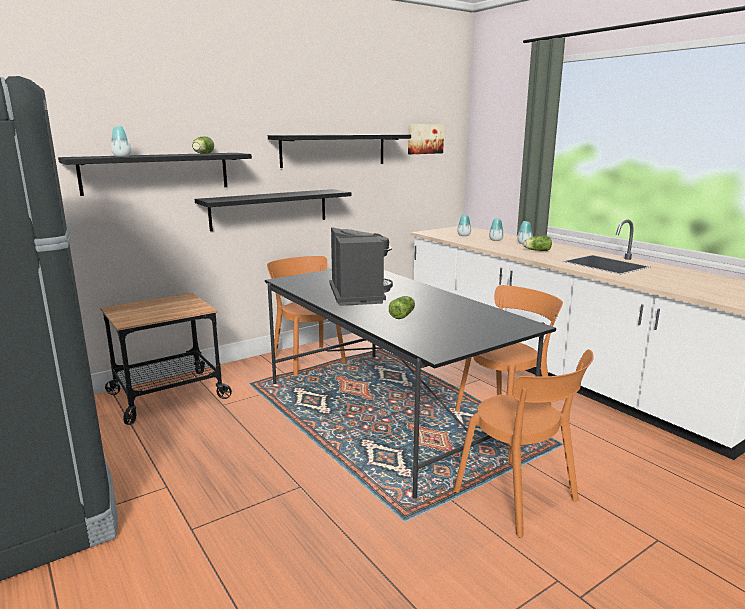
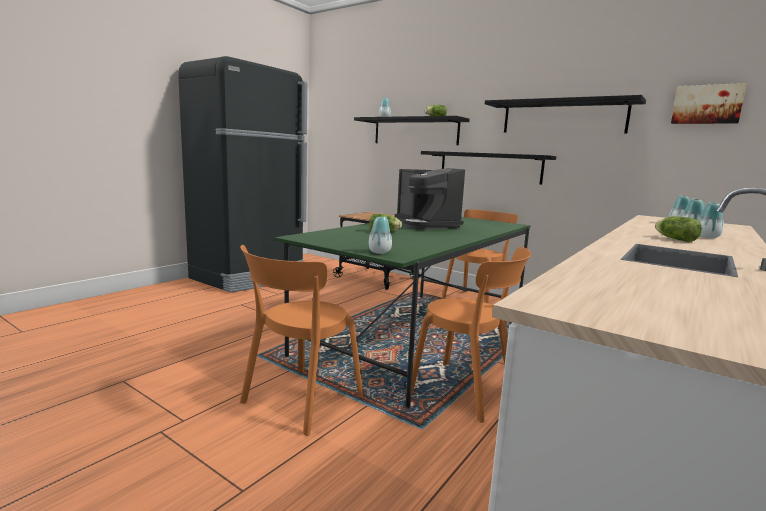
camera: 70 degrees right, 5 degrees down
(359, 295) = (426, 225): coffee machine -> coffee machine turned 90 degrees clockwise
(389, 411) = (416, 337): black dining table -> green dining table
(513, 329) = (379, 252): none -> vase

